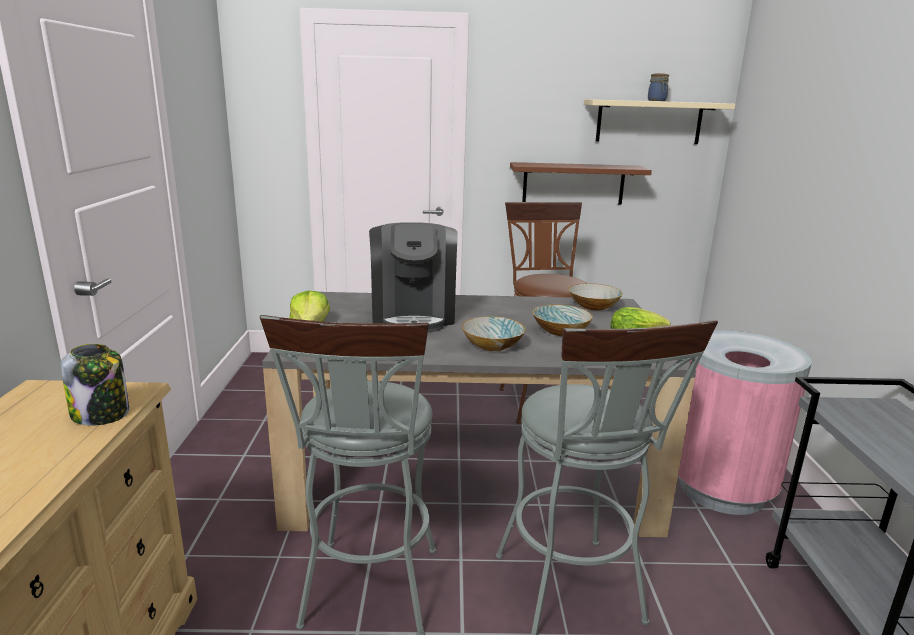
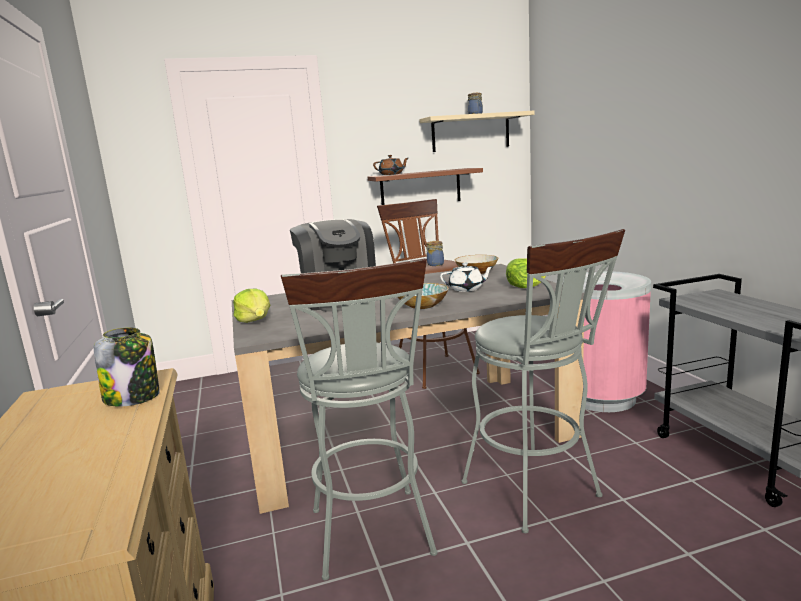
camera: 15 degrees left, 5 degrees down
(537, 164) = (392, 174): none -> brown teapot
(556, 284) = (435, 264): none -> jar
(561, 331) = (467, 289): bowl -> white teapot

